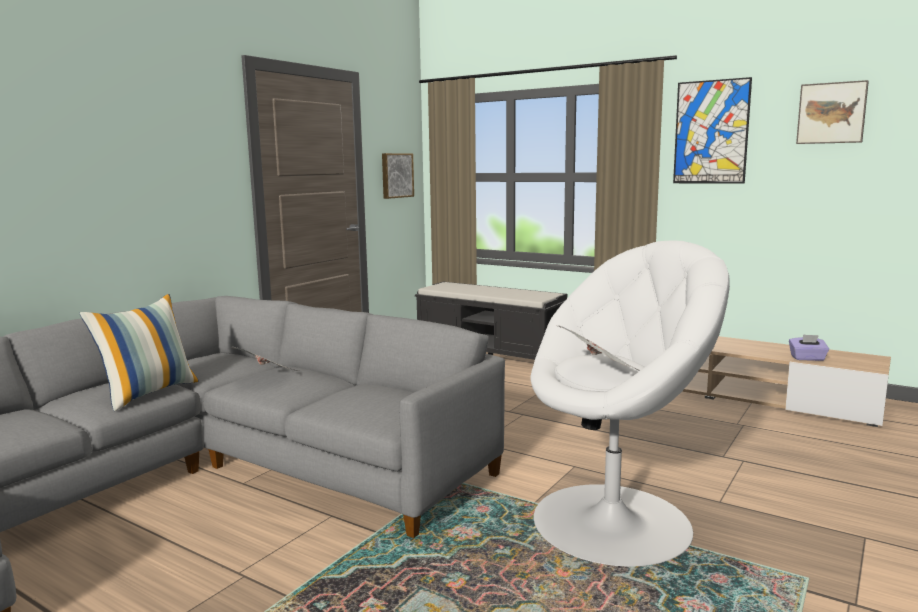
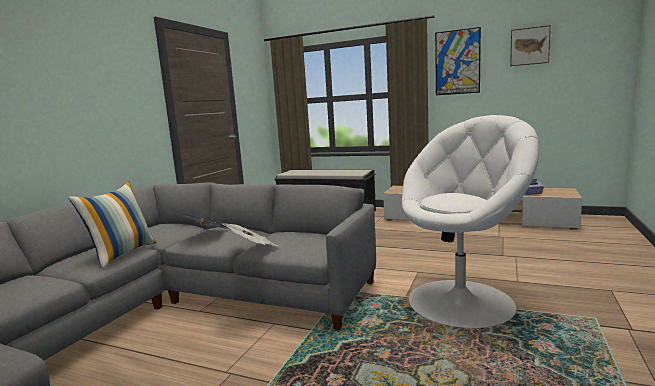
camera: 10 degrees left, 0 degrees up
(396, 175) = (254, 102): picture -> none
(598, 370) = (456, 201): newspaper -> newspaper (252, 248)

